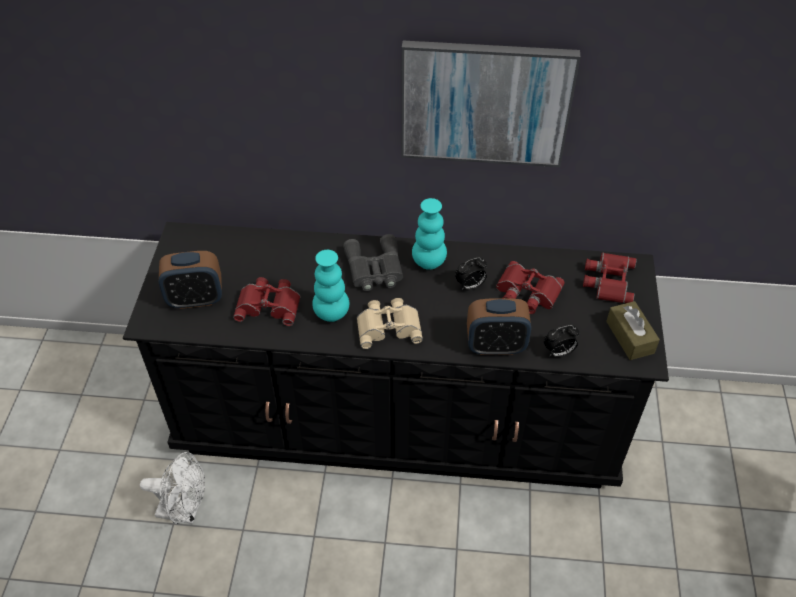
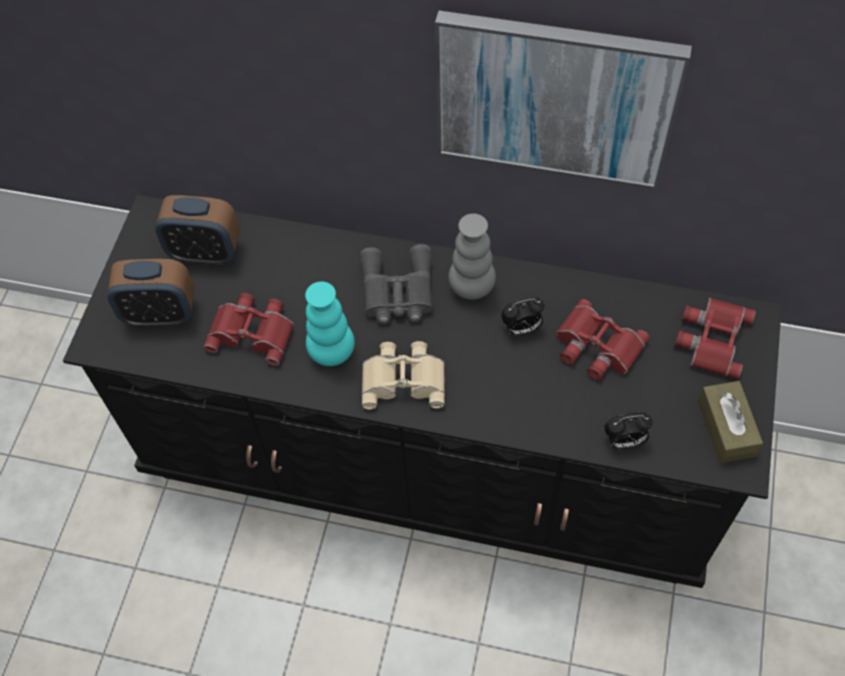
camera: 10 degrees right, 10 degrees up
(185, 511) = (150, 553): white fan -> none
(429, 262) = (471, 287): turquoise vase -> grey vase
(495, 346) = (541, 422): alarm clock -> alarm clock (205, 252)

